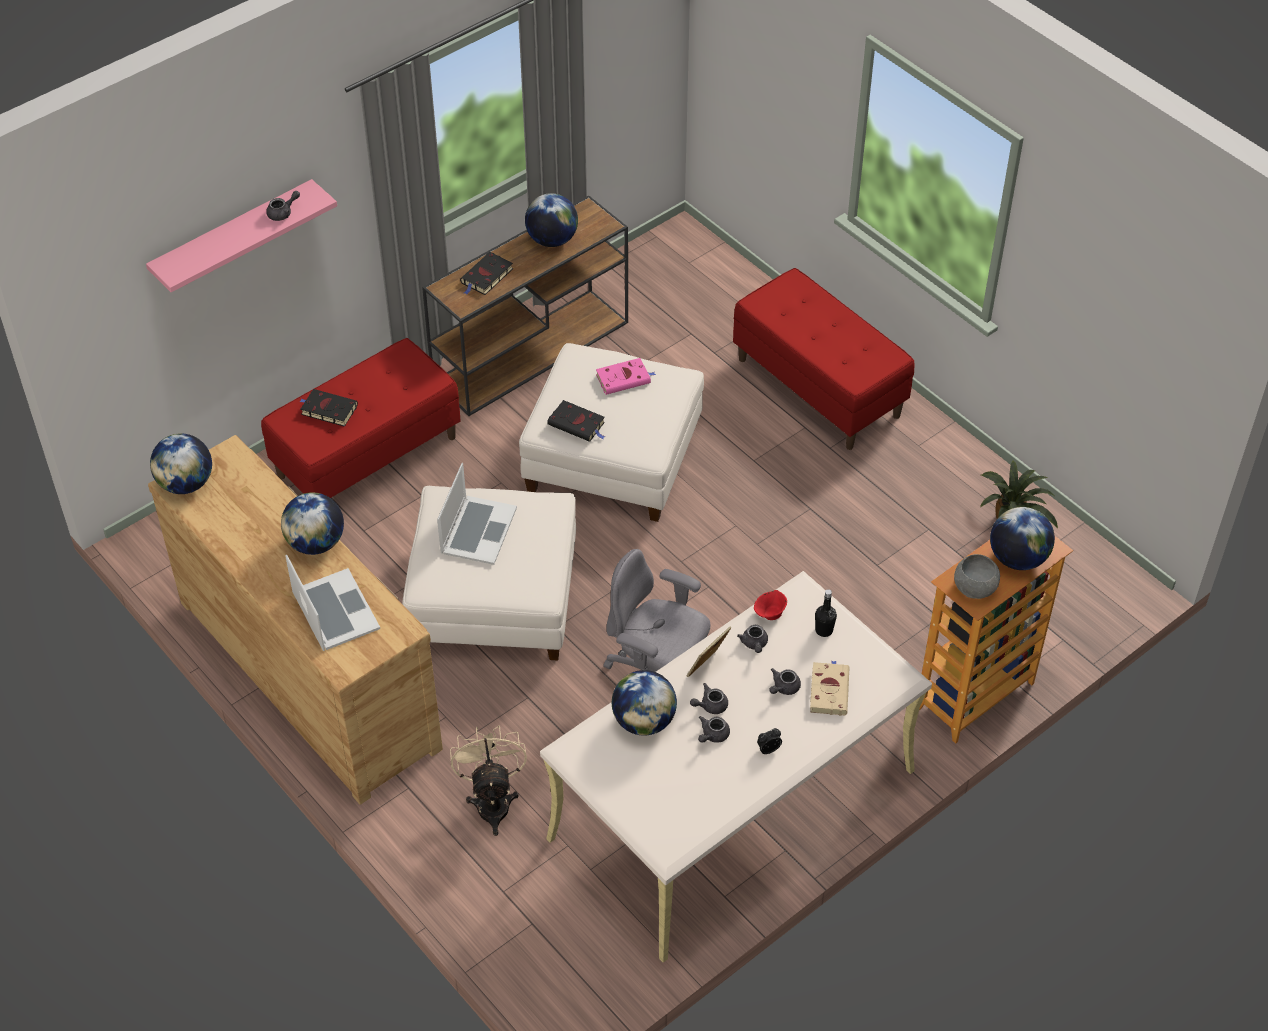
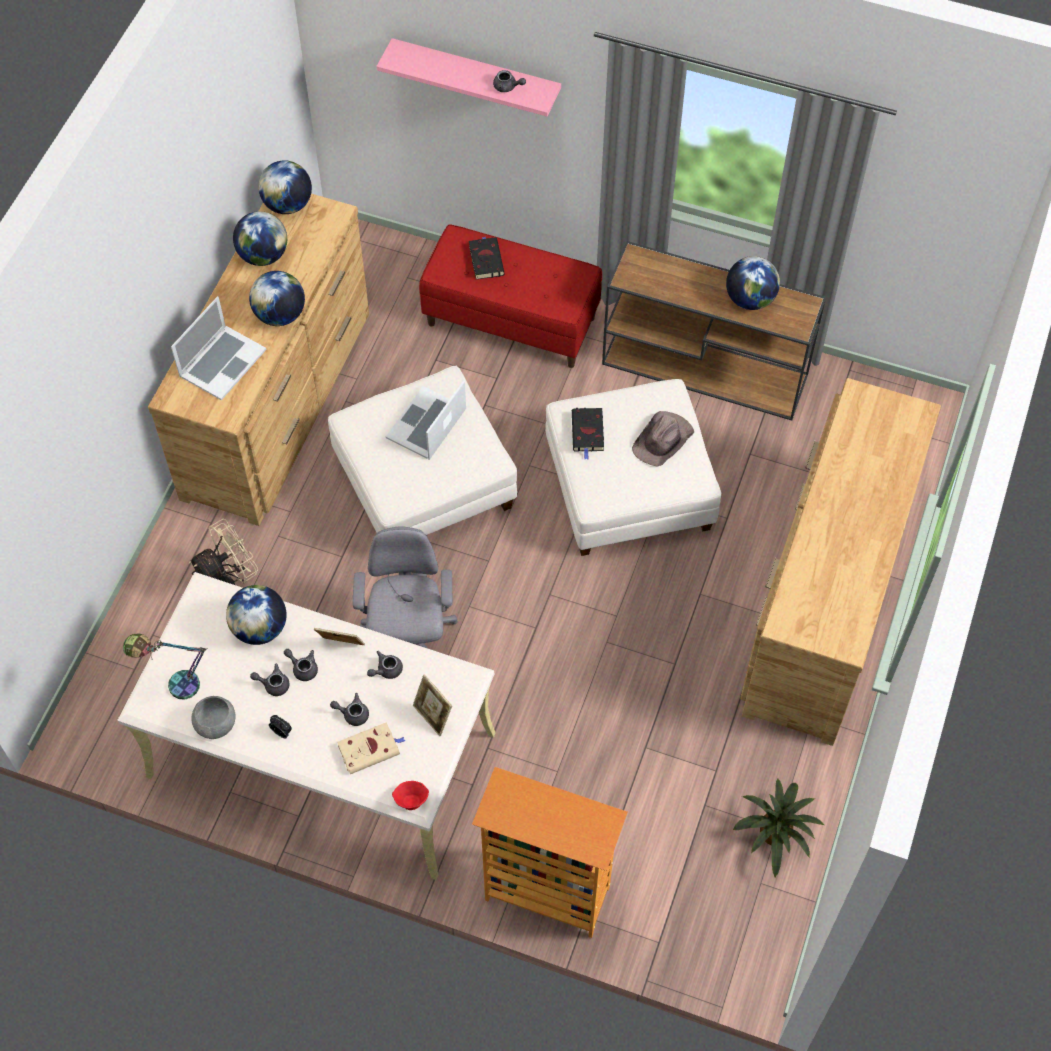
camera: 60 degrees right, 10 degrees up
(478, 530) = (427, 423): laptop -> laptop turned 135 degrees clockwise
(486, 277) = (670, 277): black book -> none
(624, 379) = (663, 440): pink book -> brown hat
(659, 814) = (174, 683): none -> table lamp
(770, 614) = (426, 666): red bowl -> red bowl (411, 800)
(819, 387) = (824, 603): red bench -> brown dresser
(824, 630) = (433, 716): black bottle -> picture frame
(974, 588) = (508, 806): grey bowl -> grey bowl (215, 724)
(1017, 558) = (566, 827): globe -> globe (263, 255)

